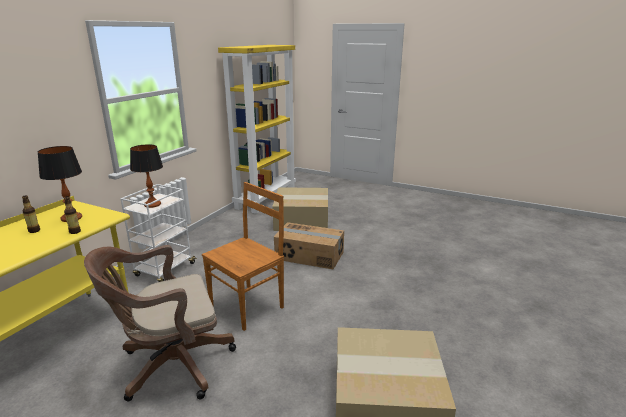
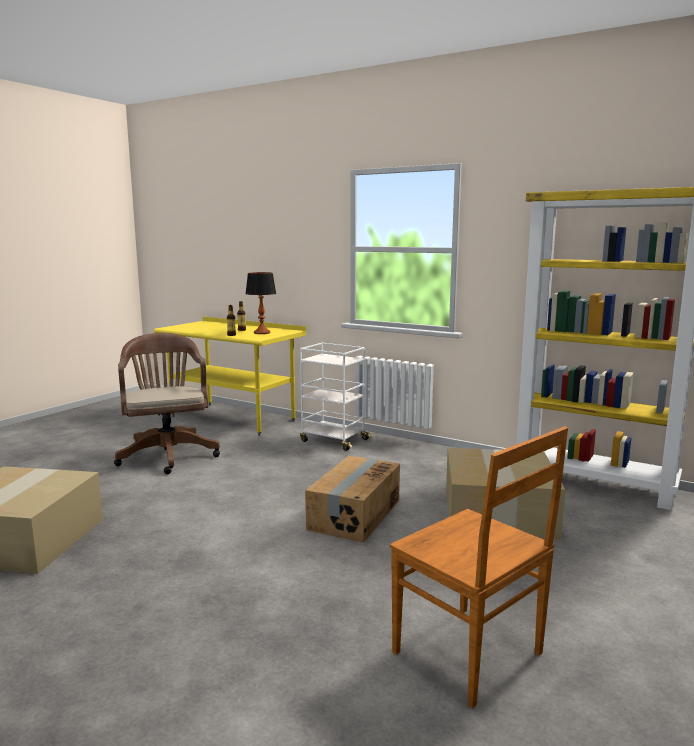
camera: 95 degrees right, 10 degrees down
(152, 204) = (328, 358): table lamp -> none
(248, 306) = (239, 478): brown chair -> brown chair (470, 655)

